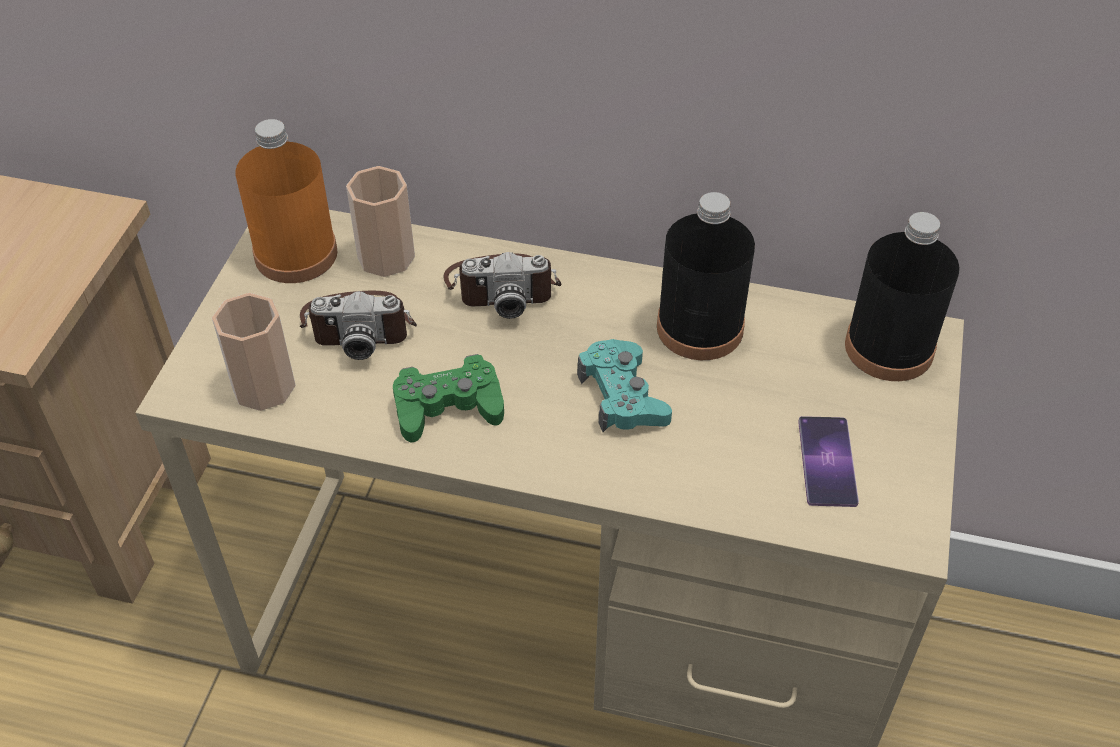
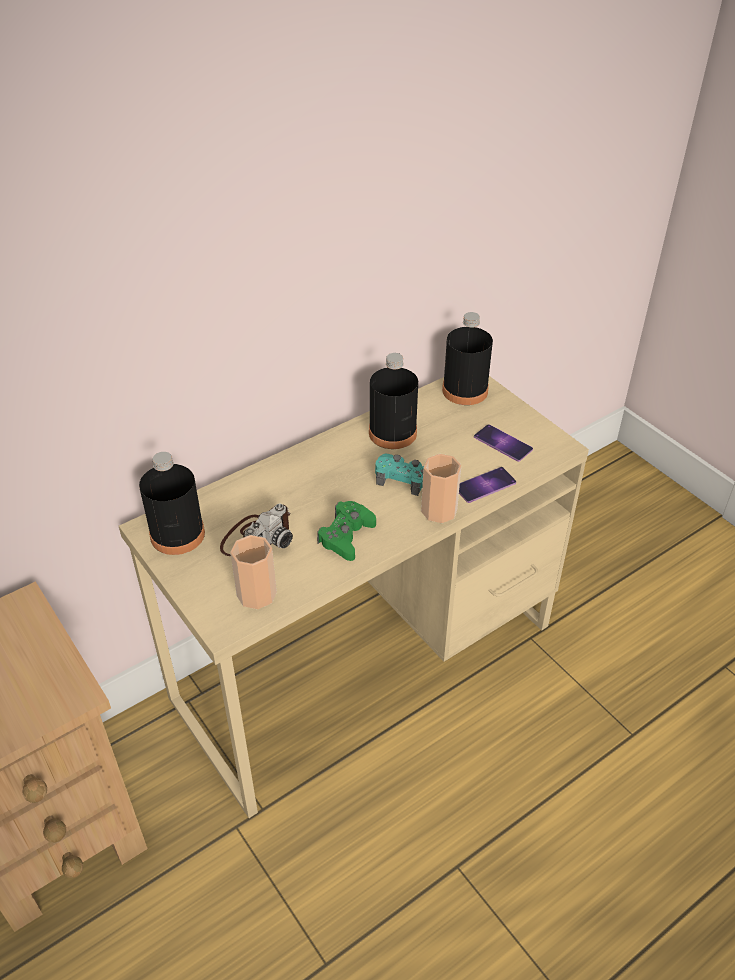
camera: 50 degrees left, 5 degrees down
(296, 254) = (177, 534): orange bottle -> black bottle
(386, 257) = (223, 504): cup -> cup (439, 510)
(502, 286) = (293, 476): camera -> none
(710, 495) = (485, 485): none -> phone

